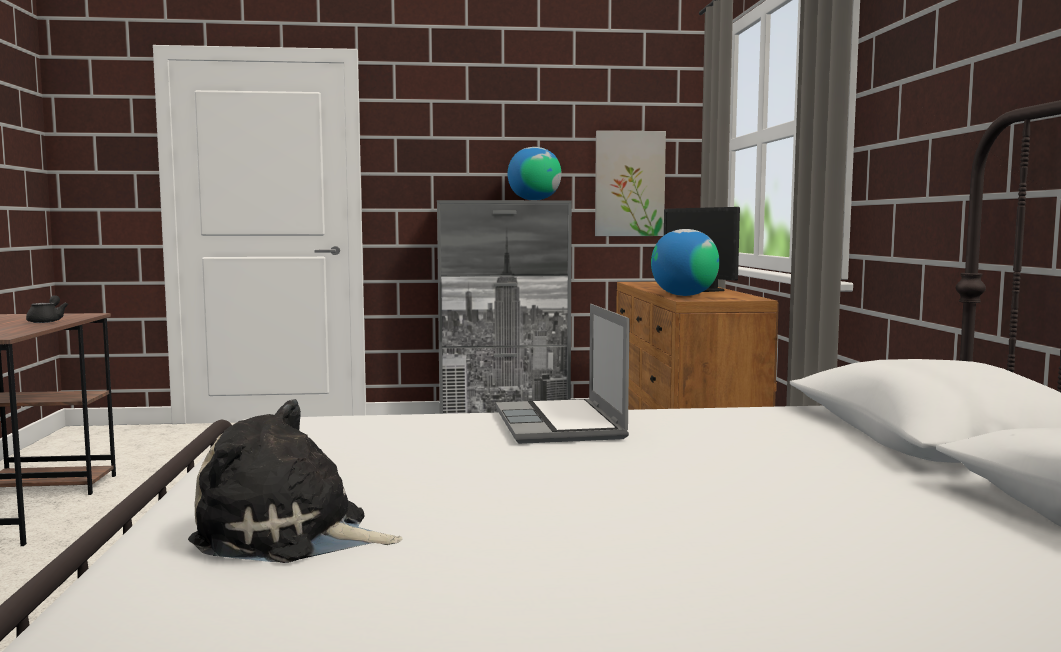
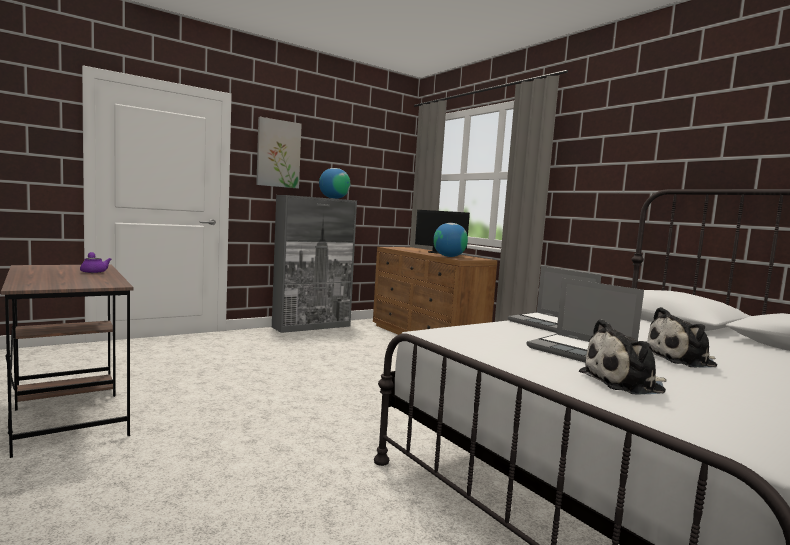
camera: 30 degrees left, 0 degrees up
(47, 321) = (93, 271): black teapot -> purple teapot
(424, 476) = (582, 352): none -> laptop
(611, 512) = (682, 359): none -> plush toy
(629, 184) = (375, 192): picture -> picture (278, 153)

